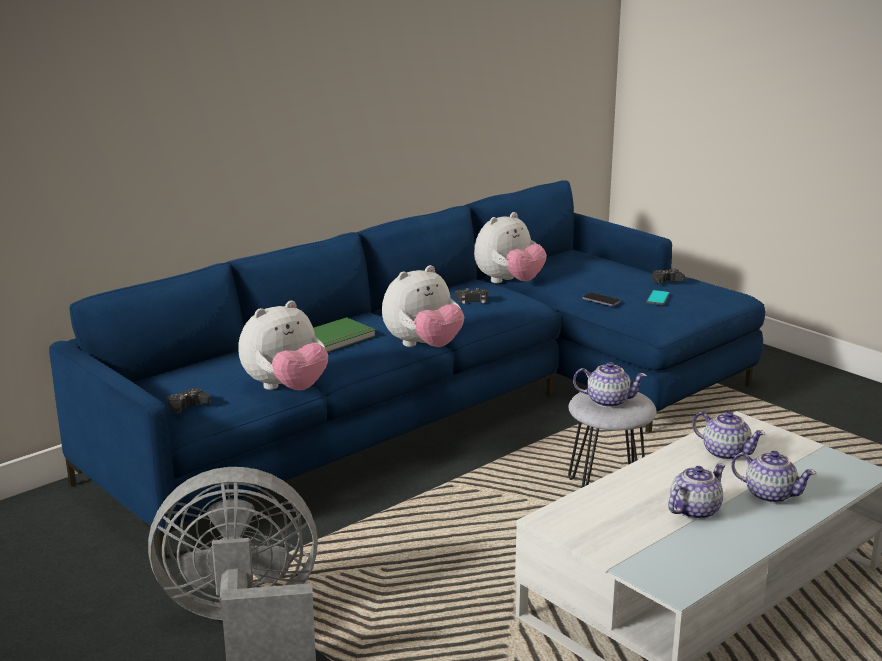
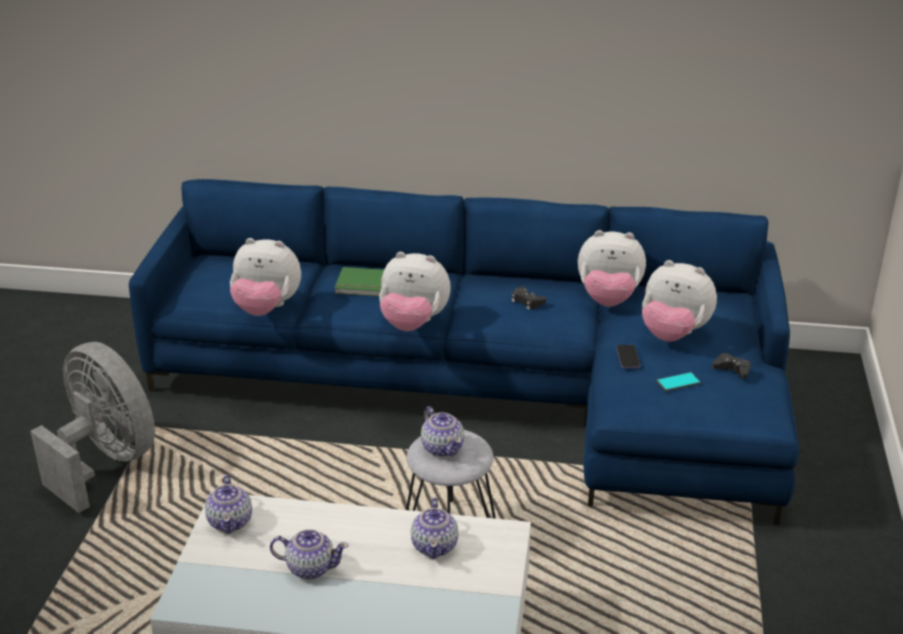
camera: 50 degrees right, 10 degrees up
(187, 406) = (191, 290): black game controller -> none
(596, 279) = (673, 334): none -> plush toy
(769, 494) = (382, 597): teapot -> teapot (230, 521)

